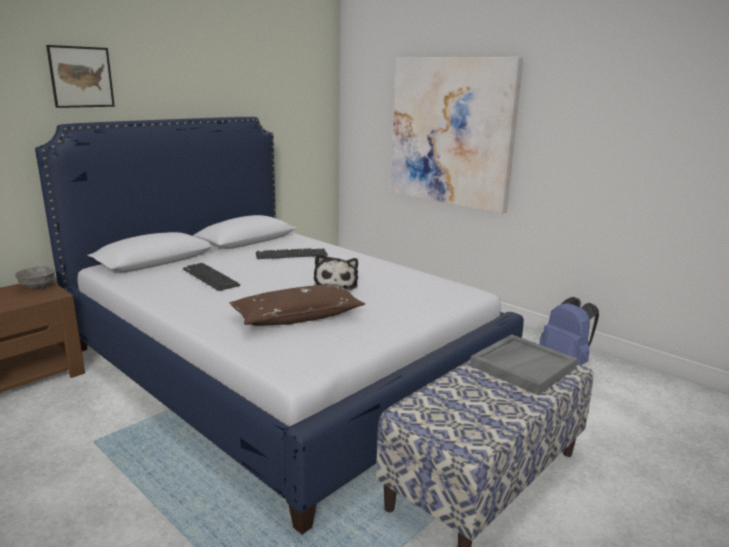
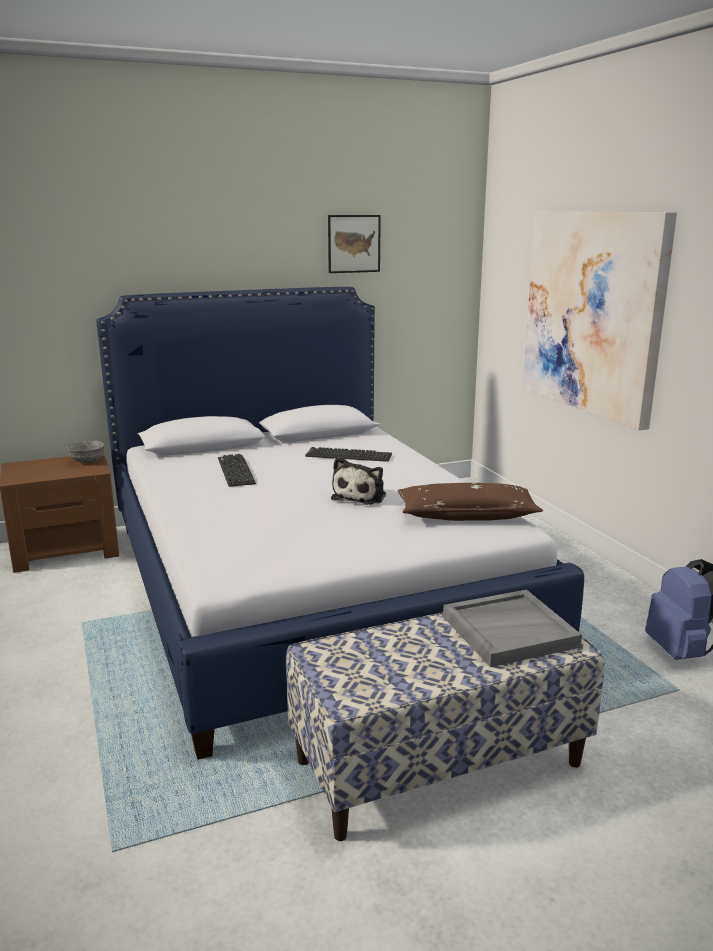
camera: 25 degrees right, 0 degrees up
(81, 77) = (151, 245): picture -> picture (354, 244)
(297, 317) = (278, 526): brown pillow -> brown pillow (467, 515)

